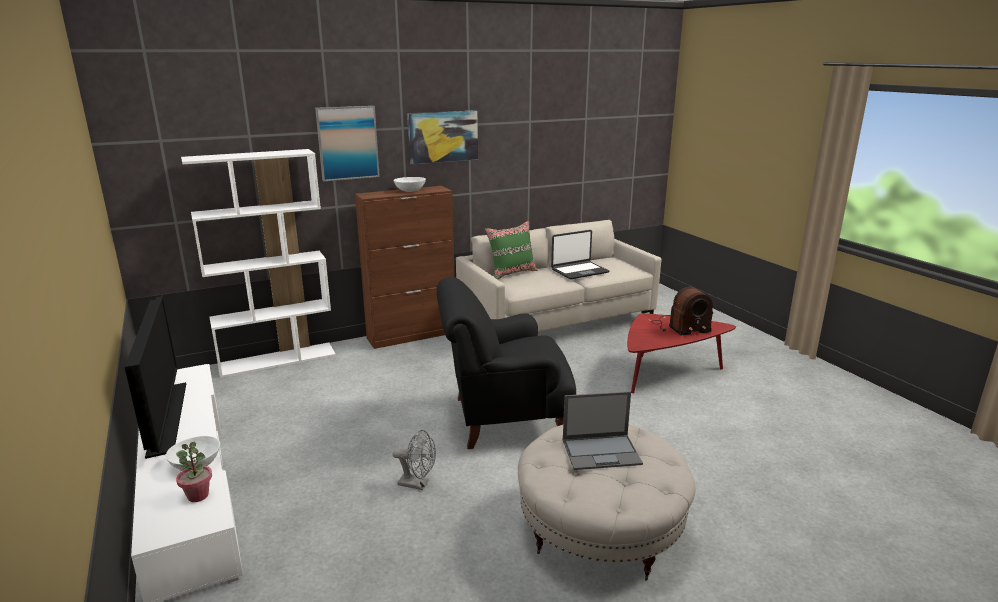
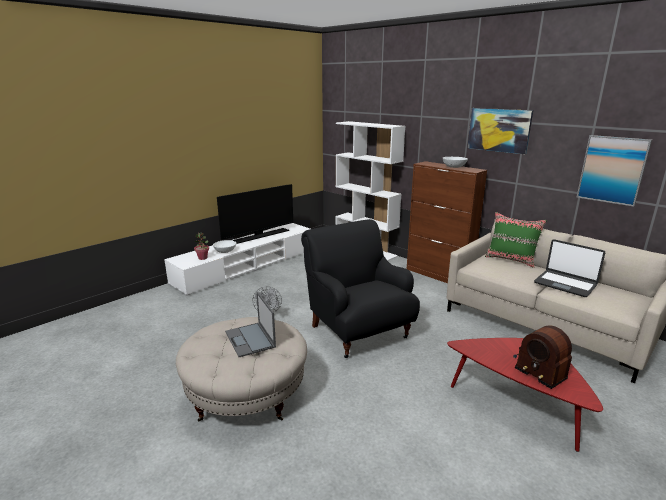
camera: 70 degrees right, 0 degrees up
(347, 143) = (429, 125): picture -> picture (612, 170)

